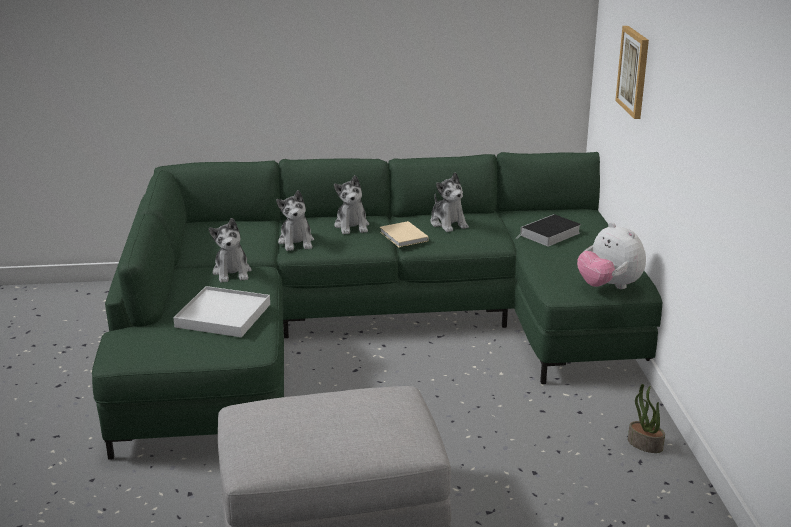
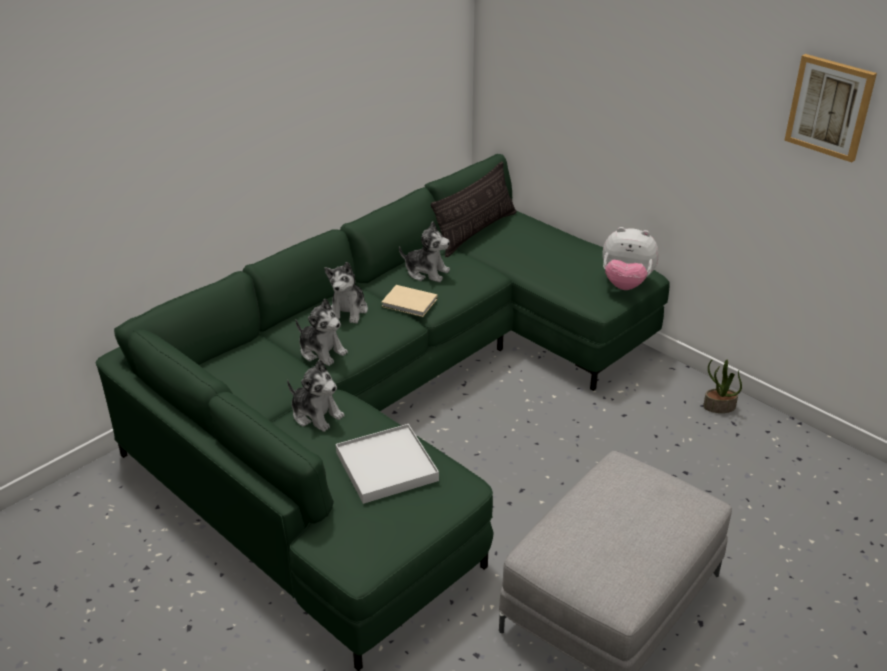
camera: 40 degrees left, 10 degrees up
(352, 226) = (348, 311): plush toy -> plush toy turned 60 degrees clockwise
(536, 214) = (475, 232): none -> pillow
(549, 234) = (515, 250): book -> none
(634, 71) = (579, 78): picture -> picture (830, 107)

